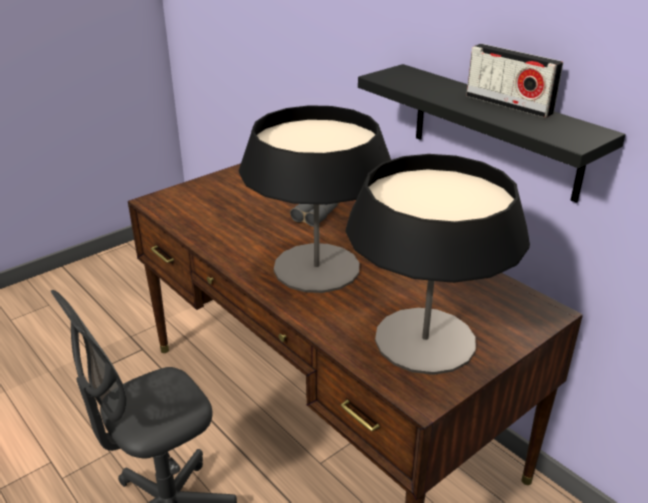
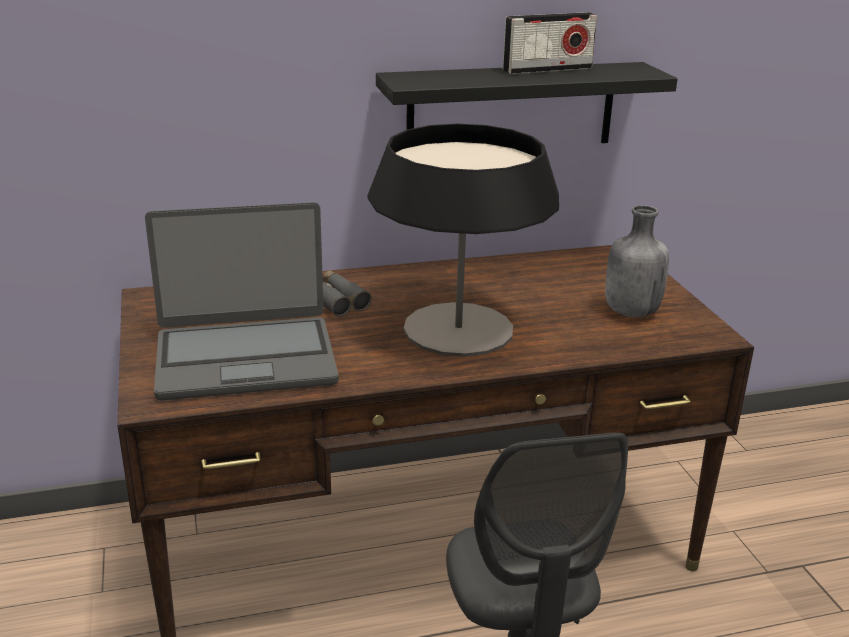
camera: 65 degrees left, 5 degrees down
(217, 210) = (245, 358): none -> laptop
(425, 340) = (630, 312): table lamp -> grey bottle

